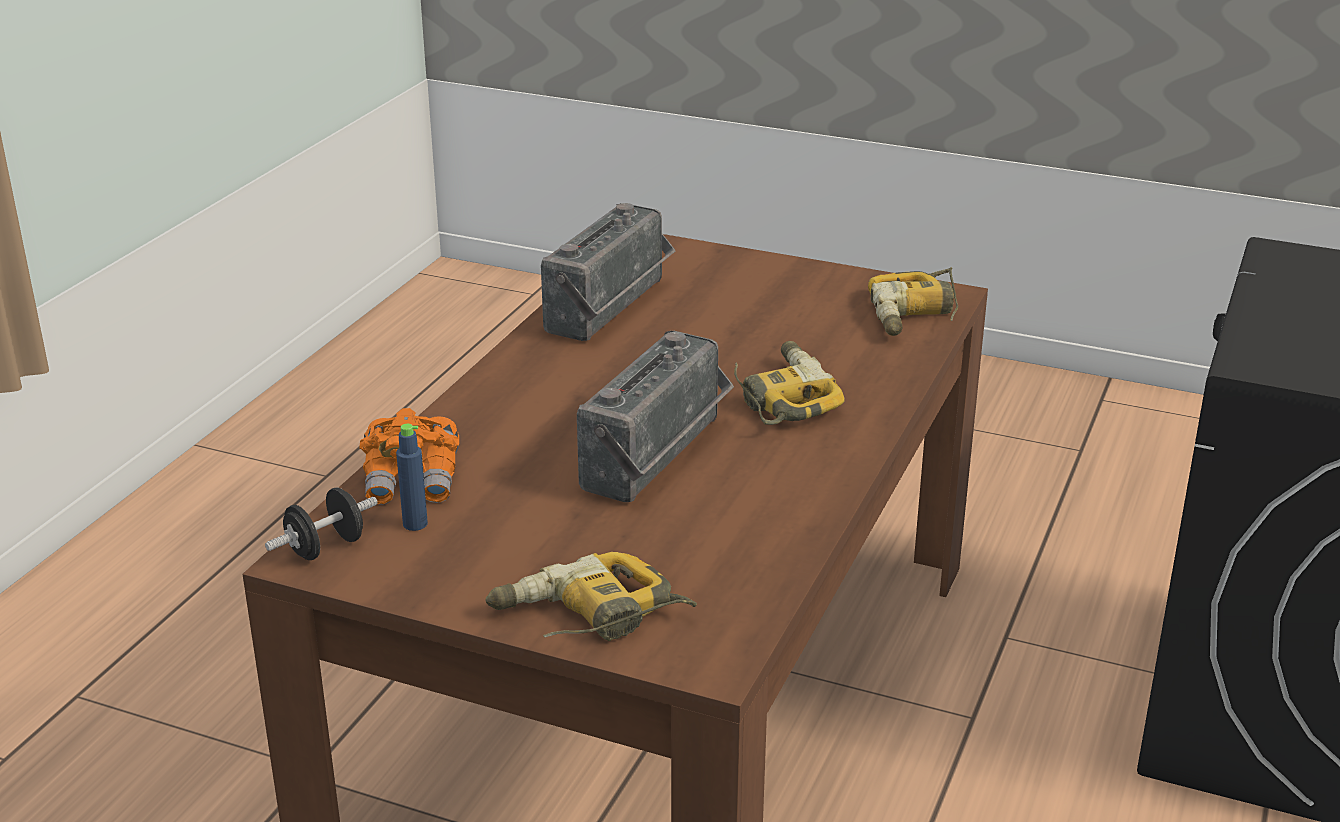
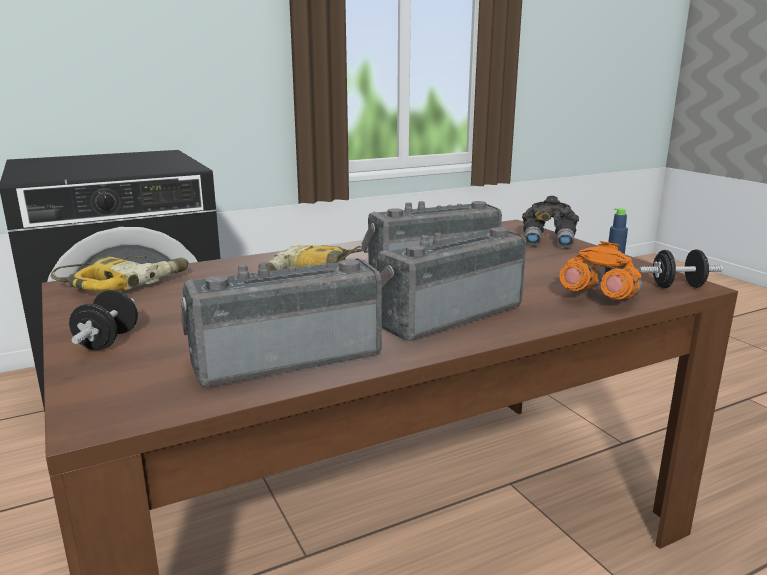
camera: 140 degrees left, 10 degrees down
(549, 394) = (446, 314): none -> radio
(589, 617) = (549, 241): power drill -> grey binoculars
(764, 272) = (107, 341): none -> black dumbbell

